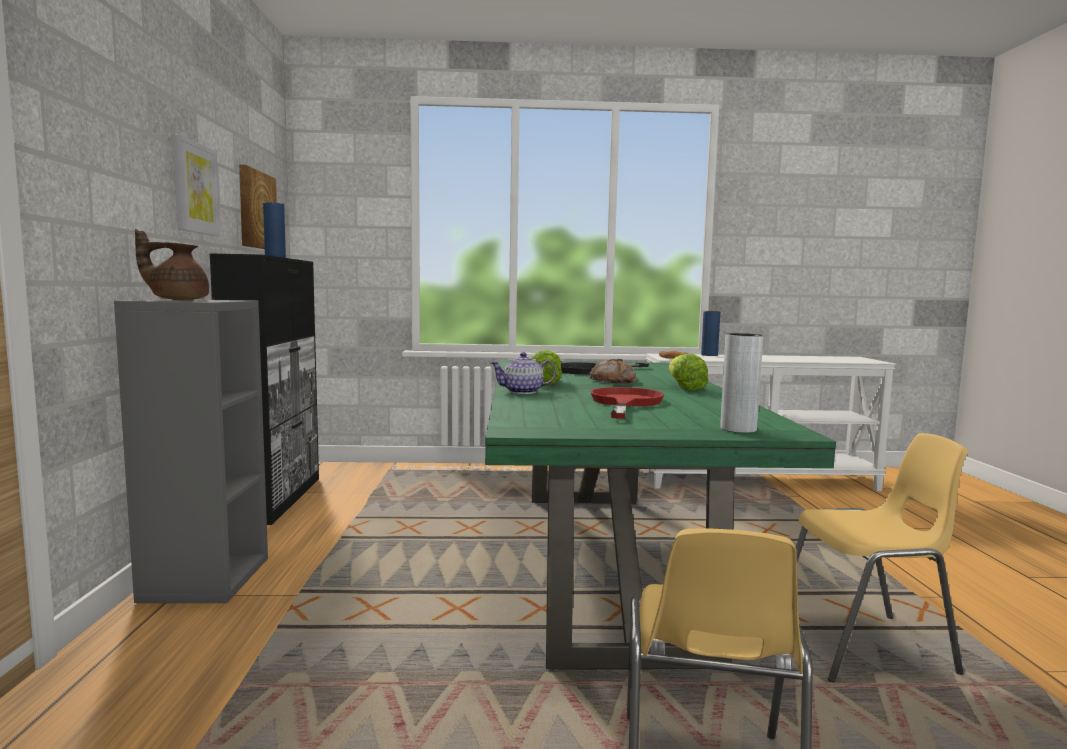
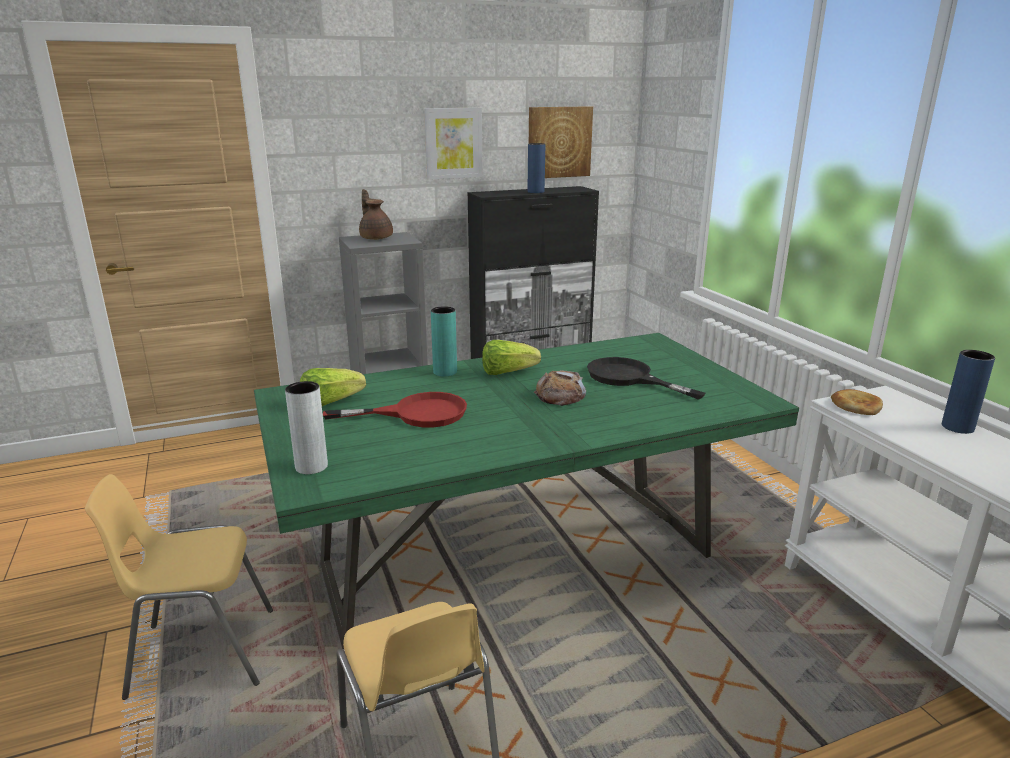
camera: 70 degrees right, 15 degrees up
(523, 392) = (445, 372): teapot -> turquoise vase
(684, 388) = (546, 432): lettuce -> lettuce (330, 403)

